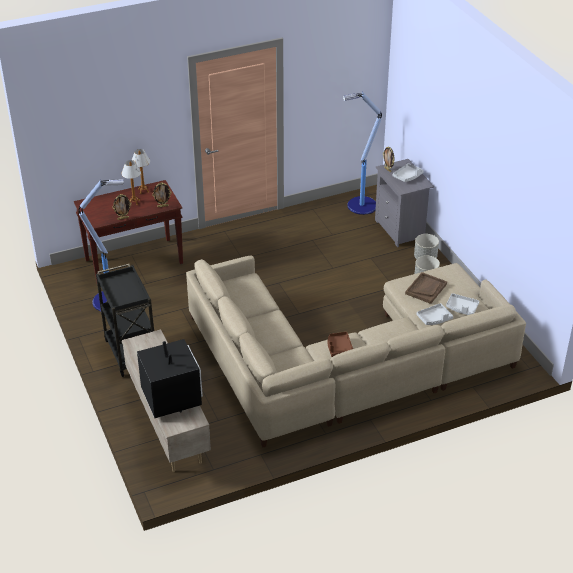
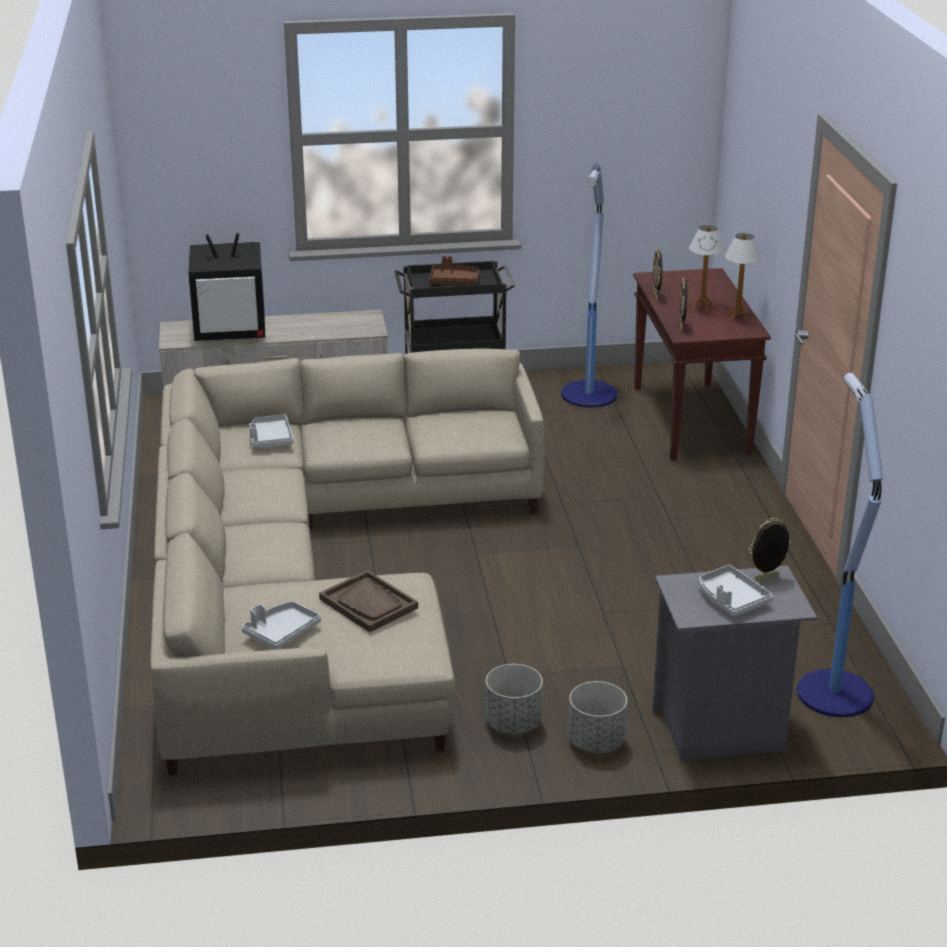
camera: 105 degrees right, 10 degrees down
(339, 348) = (263, 485): brown tray -> brown tray (454, 281)
(434, 318) = (272, 594): grey tray -> grey tray (270, 439)

